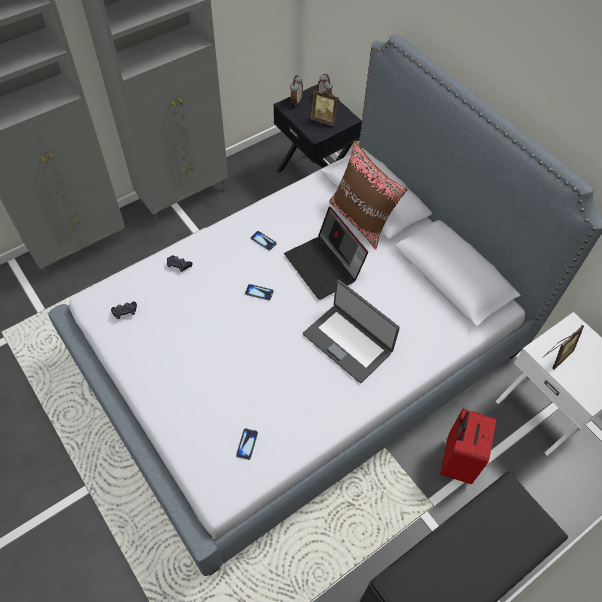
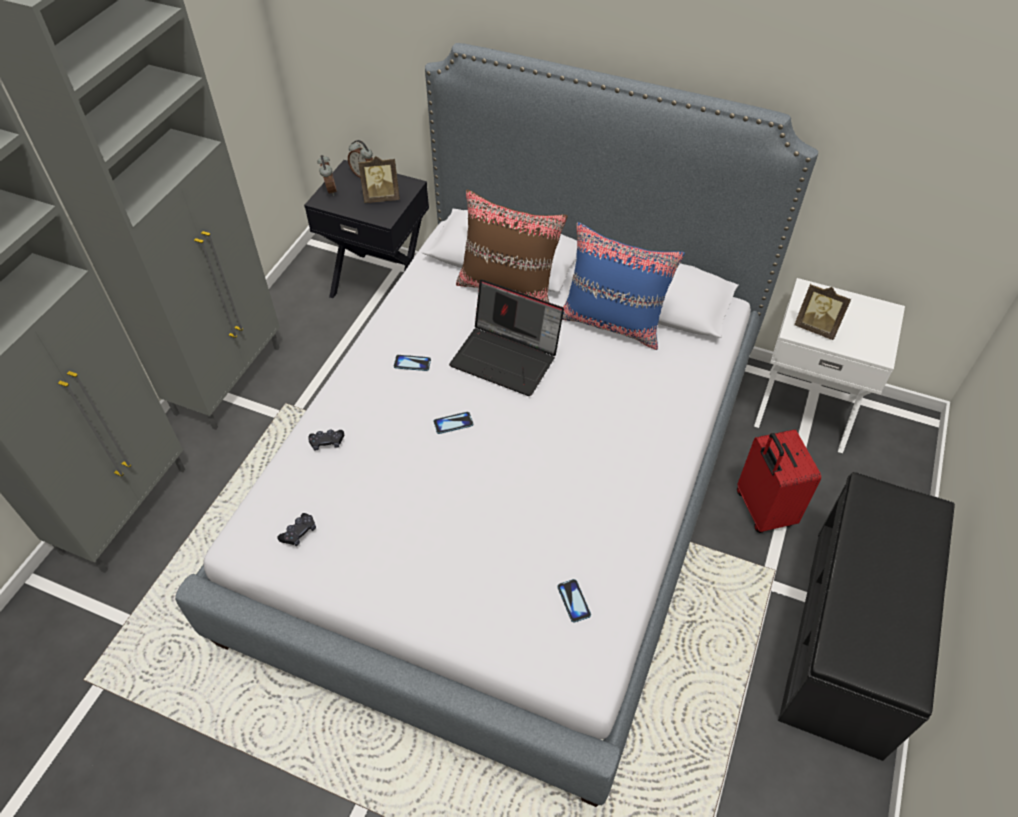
camera: 30 degrees left, 5 degrees down
(348, 342) = (598, 425): laptop -> none
(413, 278) = (613, 323): none -> blue pillow
(556, 355) = (816, 328): picture frame -> picture frame turned 105 degrees clockwise

